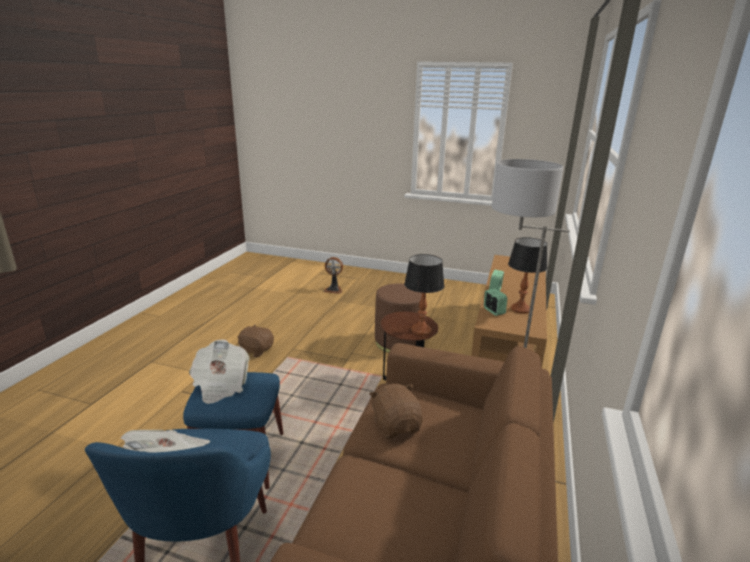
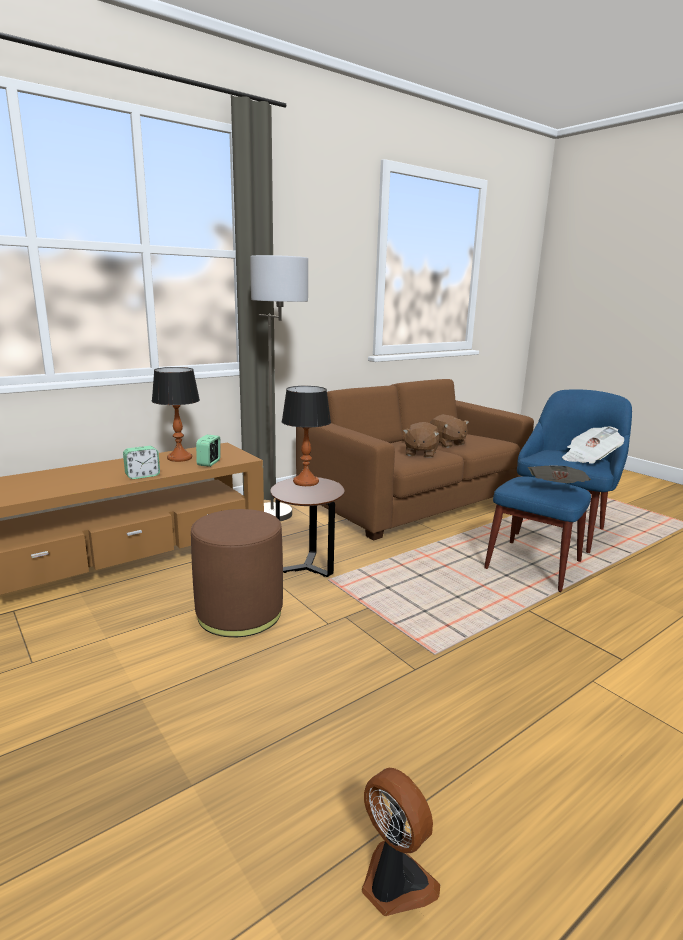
camera: 145 degrees left, 5 degrees down
(256, 350) = (486, 692): brown plush toy -> brown plush toy (446, 444)
(334, 289) = (128, 863): fan -> fan (394, 883)

